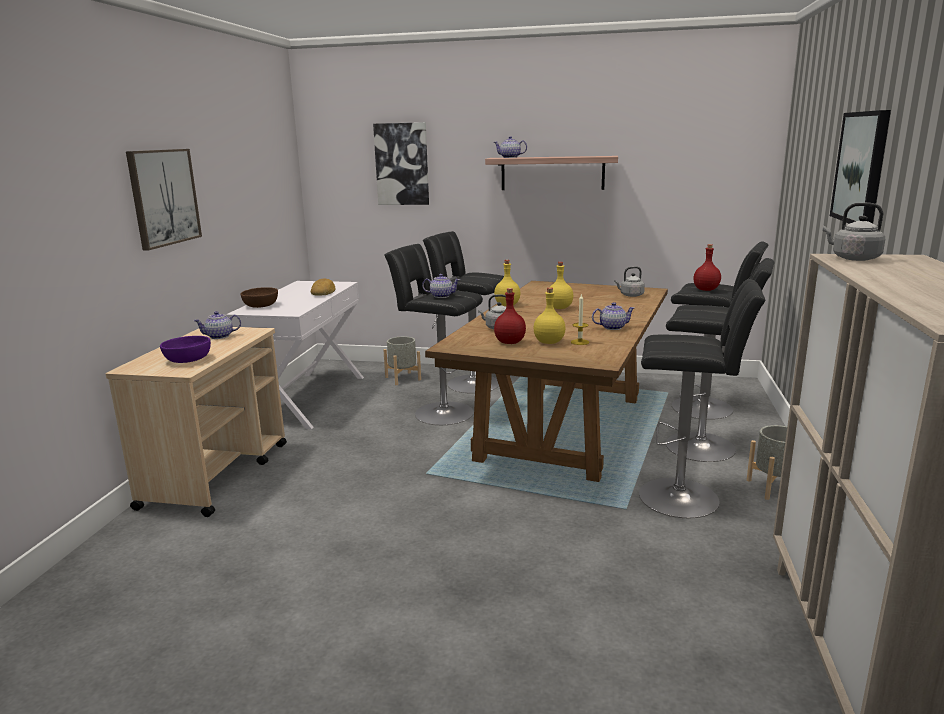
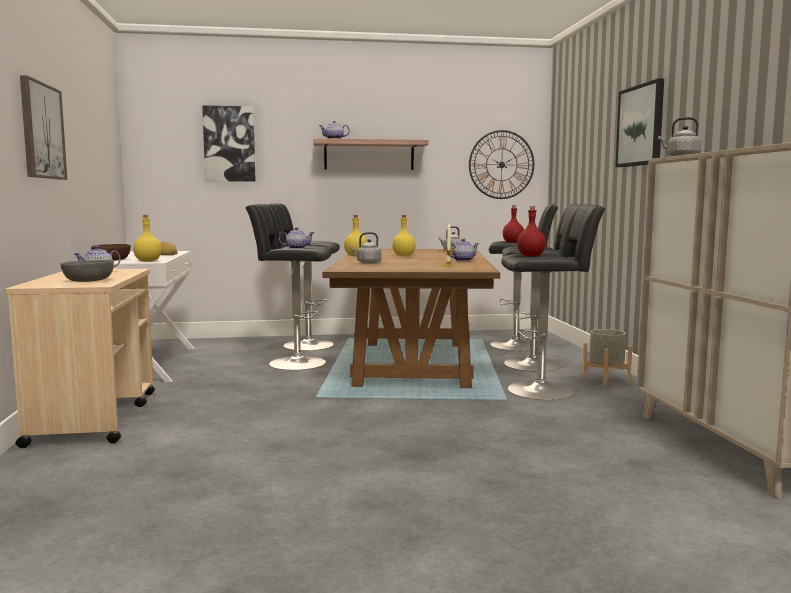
camera: 20 degrees left, 10 degrees down
(187, 359) = (88, 281): purple bowl -> grey bowl
(403, 378) = (235, 346): grey planter -> none
(509, 342) = (390, 267): red bottle -> red bottle (530, 256)
(549, 342) = (423, 266): yellow bottle -> yellow bottle (148, 261)
(716, 181) = (501, 164): none -> wall clock

